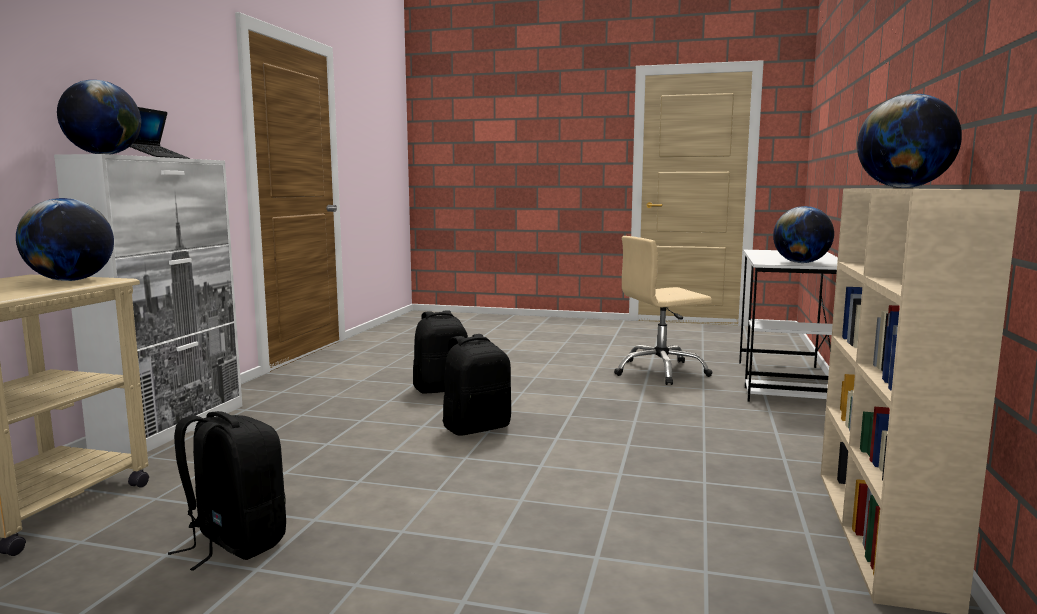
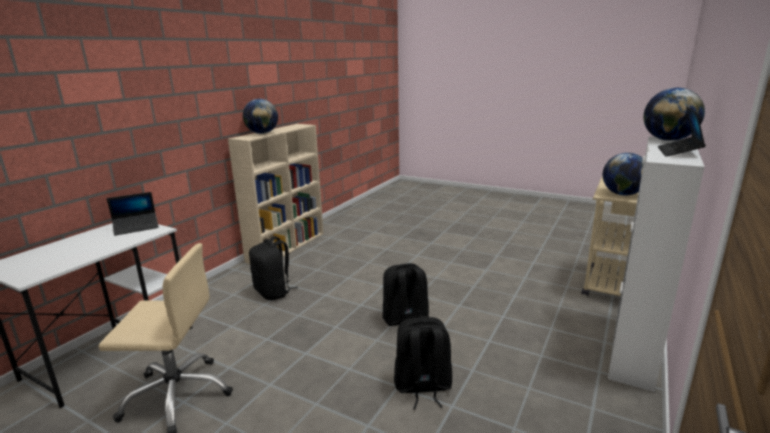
camera: 165 degrees left, 10 degrees up
(234, 543) = (511, 264): black backpack -> black backpack (273, 292)
(801, 263) = (136, 227): globe -> laptop

